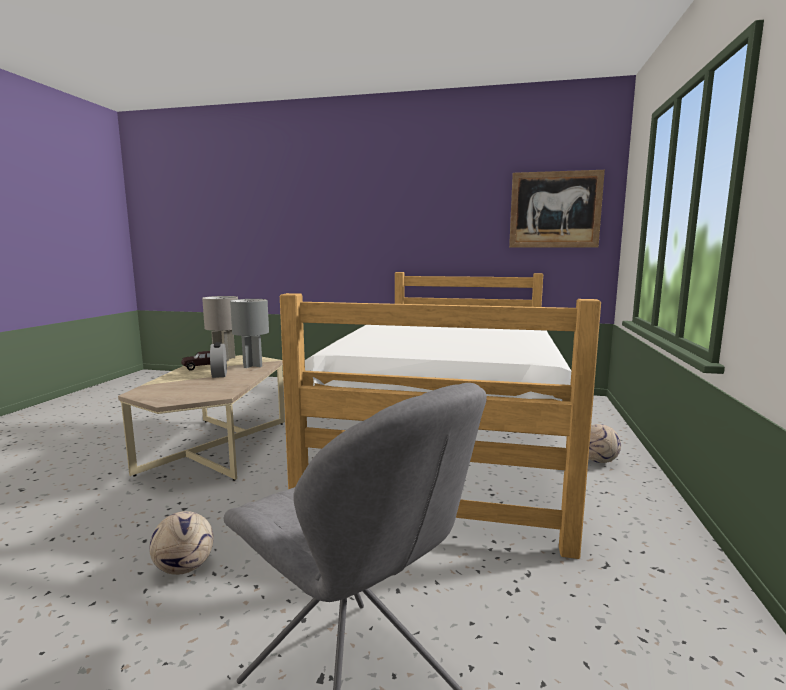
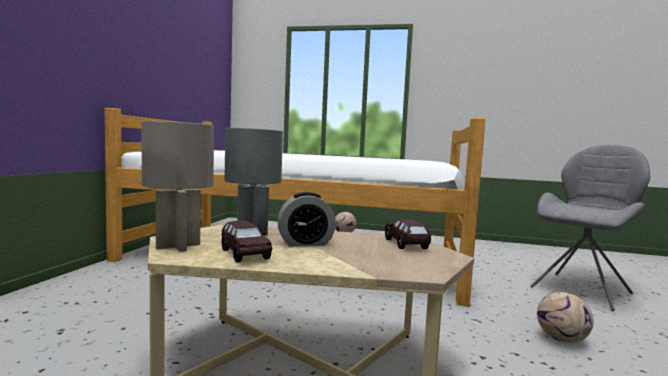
camera: 90 degrees left, 5 degrees down
(205, 393) = (406, 244): none -> brown toy car
(555, 210) = (207, 69): picture -> none

